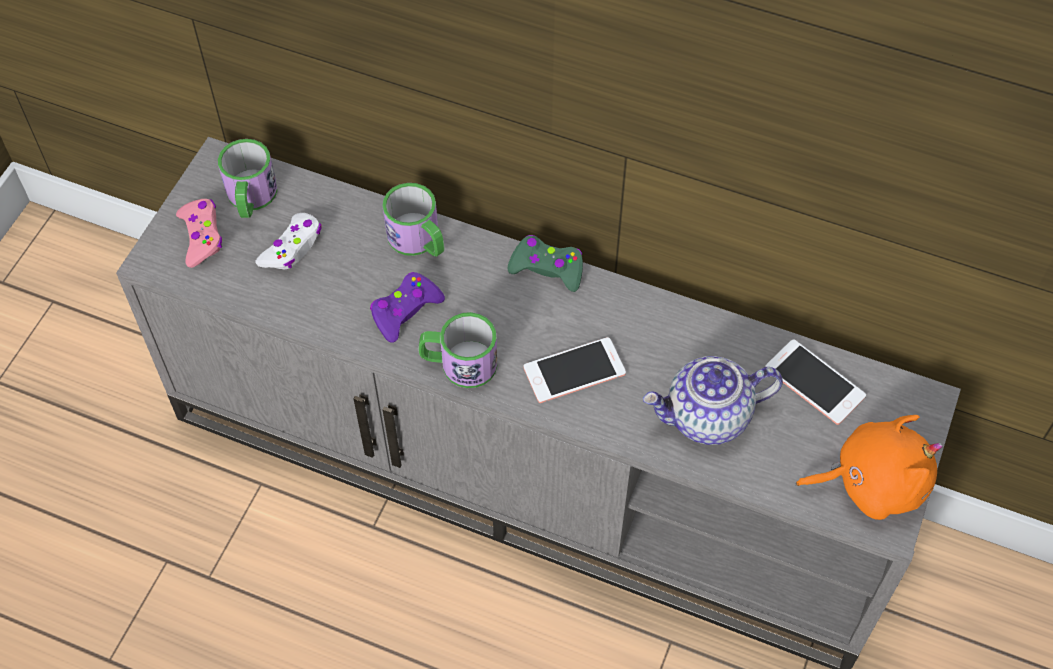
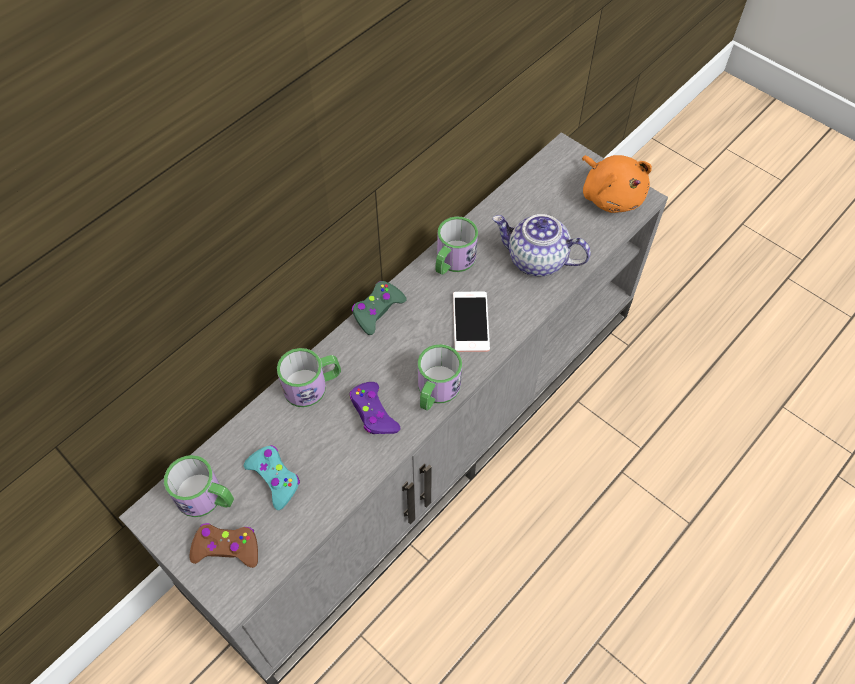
camera: 70 degrees left, 0 degrees up
(202, 236) = (226, 548): pink game controller -> brown game controller
(292, 248) = (274, 478): white game controller -> turquoise game controller
(658, 323) = (452, 261): none -> mug
(707, 417) = (536, 260): teapot -> teapot turned 105 degrees clockwise
(814, 382) = (531, 197): phone -> none
(872, 482) = (611, 195): orange plush toy -> orange plush toy turned 135 degrees clockwise

